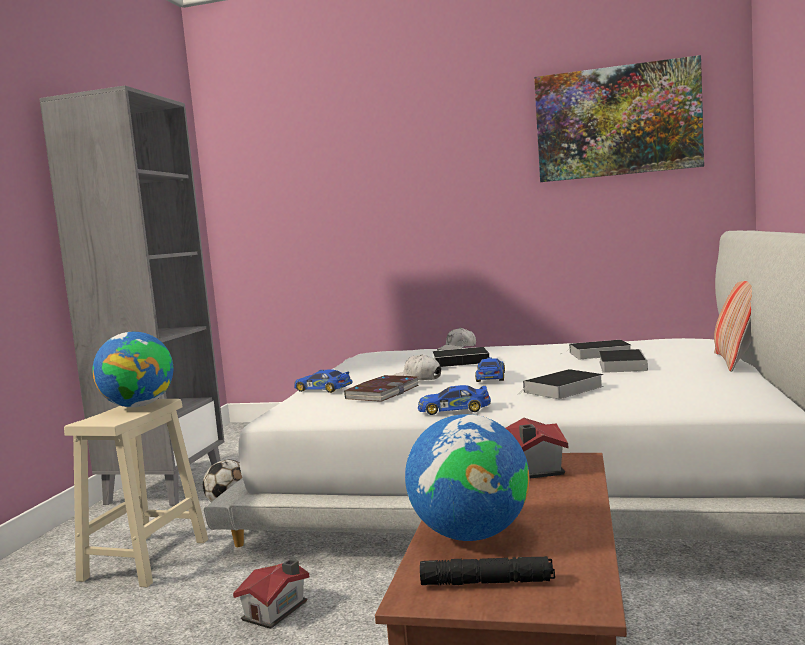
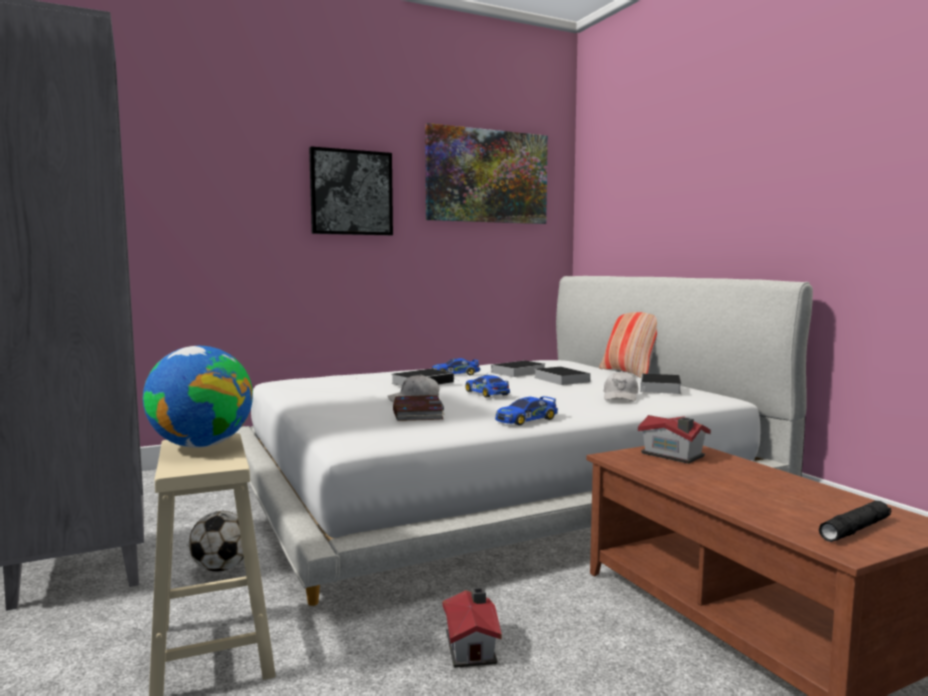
camera: 40 degrees left, 0 degrees up
(323, 389) = (339, 415): toy car -> toy car (455, 374)
(456, 165) = (351, 193): none -> picture
(457, 349) = (377, 373): white cap -> white cap (620, 397)
(470, 535) = (762, 505): globe -> none
(562, 390) = (572, 398): book -> book (660, 388)

